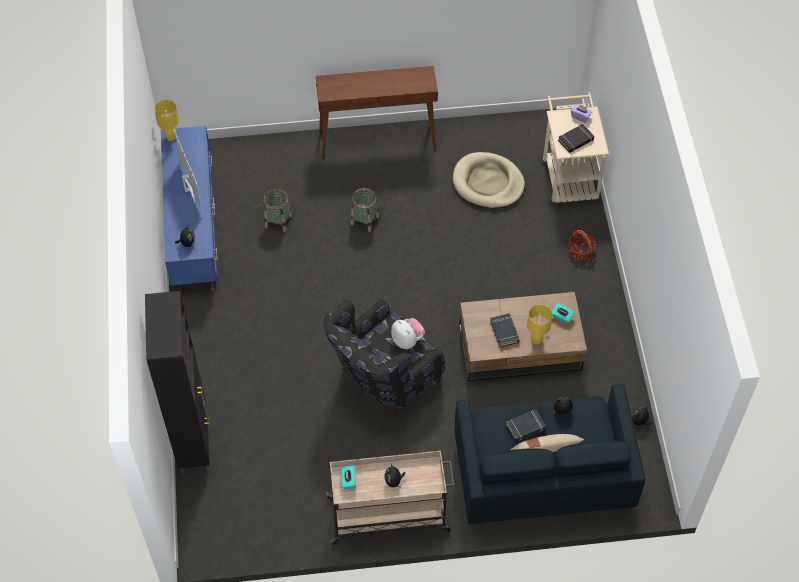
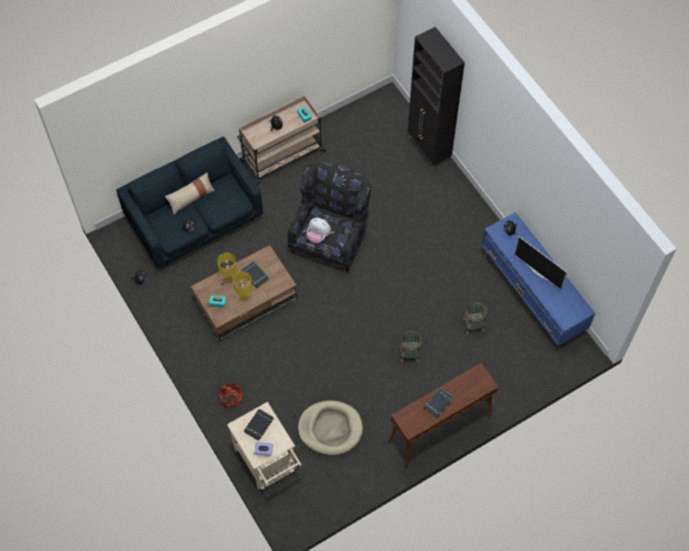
camera: 155 degrees right, 5 degrees up
(171, 137) = (582, 309): yellow table lamp -> yellow table lamp (244, 297)
(525, 426) = (210, 208): black book -> black book (438, 403)

